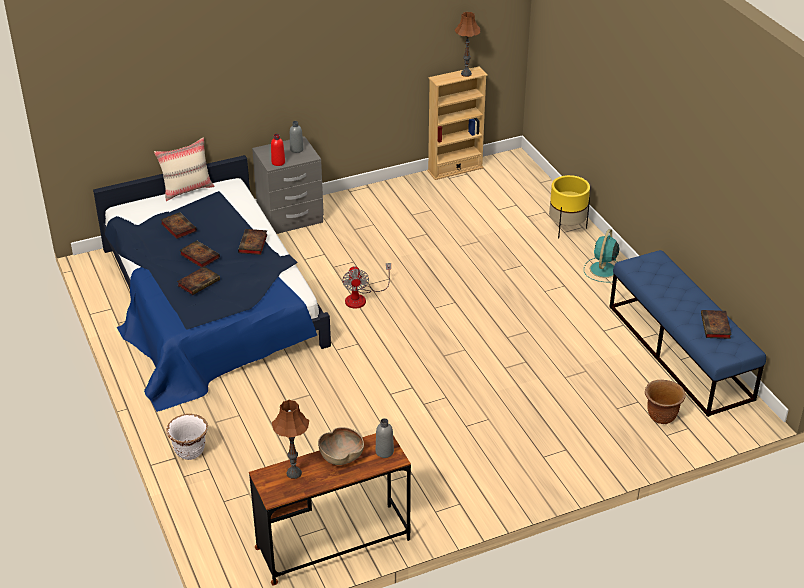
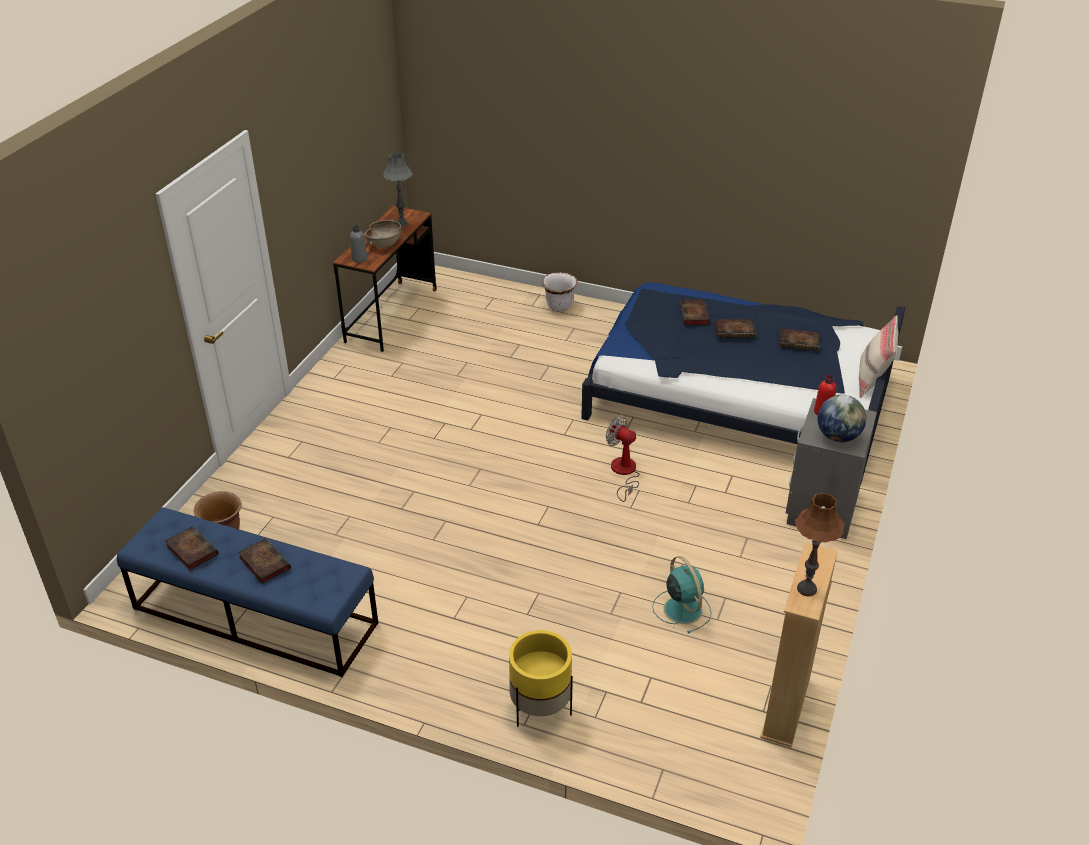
camera: 135 degrees right, 0 degrees up
(253, 244) = (718, 366): book -> book (263, 563)
(294, 473) = (401, 224): brown table lamp -> grey table lamp
(296, 149) = (838, 437): grey bottle -> globe
(602, 270) = (432, 670): turquoise fan -> turquoise fan (682, 608)

